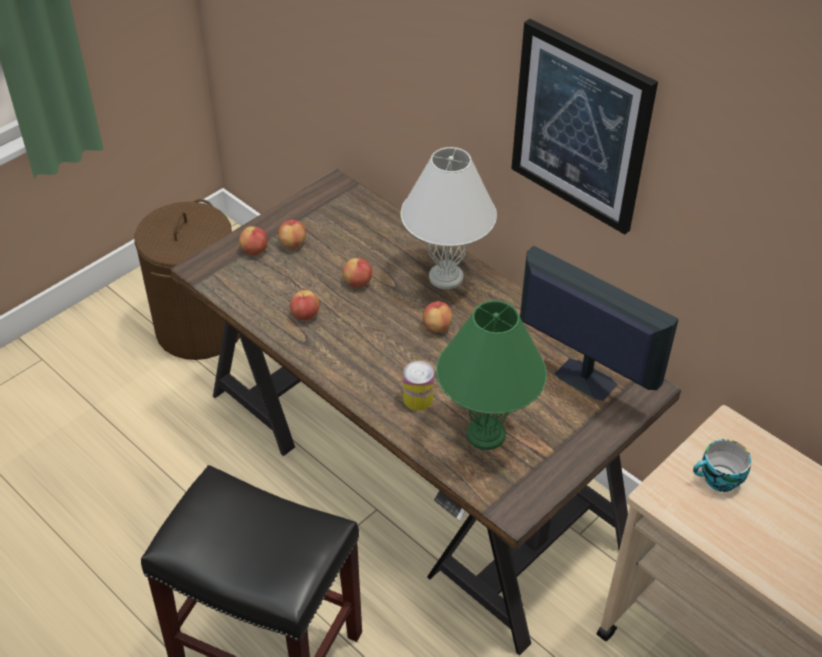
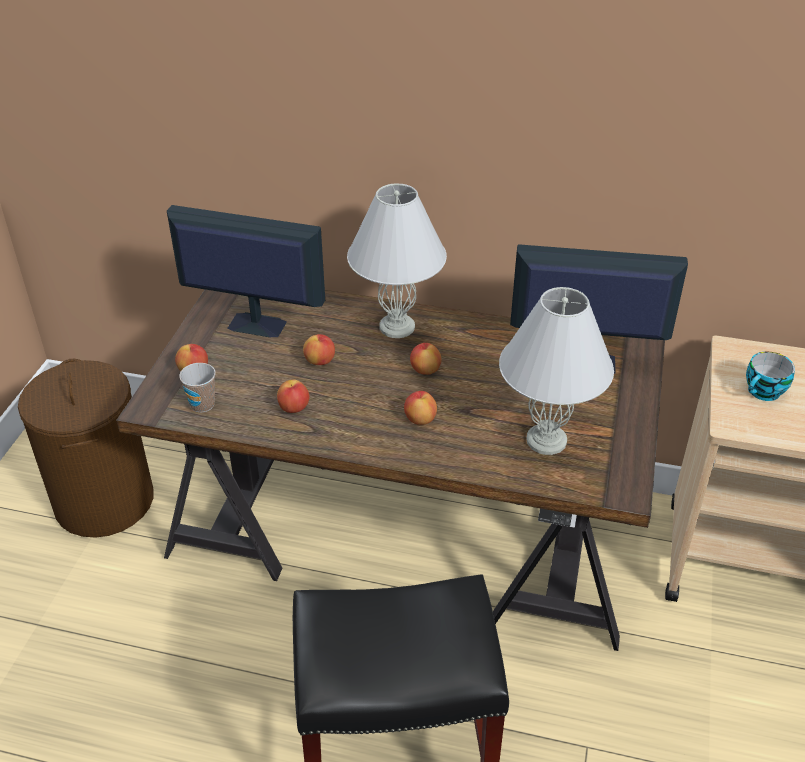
camera: 30 degrees left, 5 degrees down
(239, 282) = (202, 404): none -> cup
(292, 244) = (227, 351): apple -> apple (420, 419)
(332, 228) = (255, 325): none -> monitor
(418, 399) = (462, 436): can -> none
(485, 435) = (547, 441): green table lamp -> white table lamp
(581, 127) = (524, 117): picture -> none

